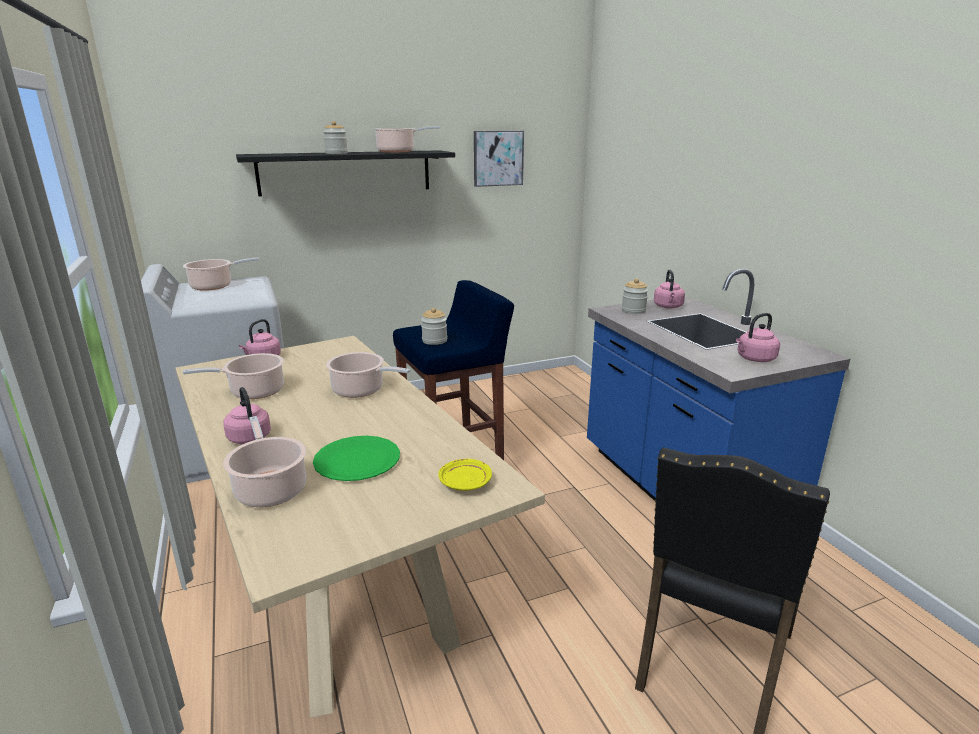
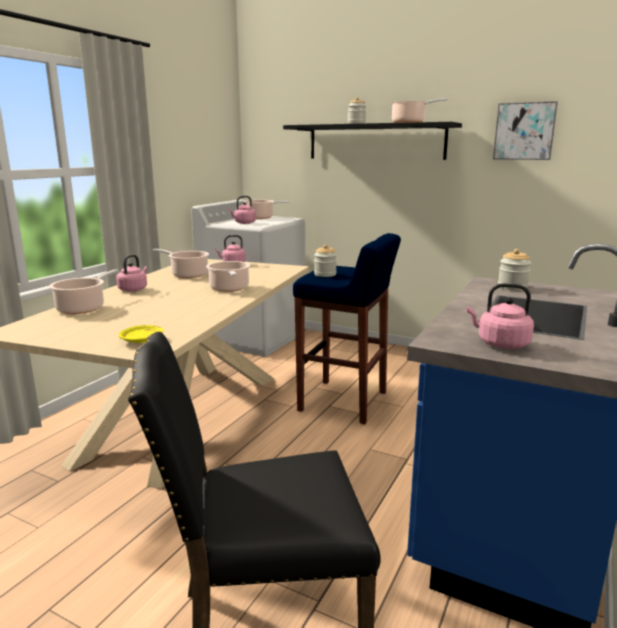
camera: 50 degrees right, 5 degrees down
(357, 460) = (136, 313): green plate -> none
(668, 307) = (565, 293): pink kettle -> pink kettle (244, 223)

